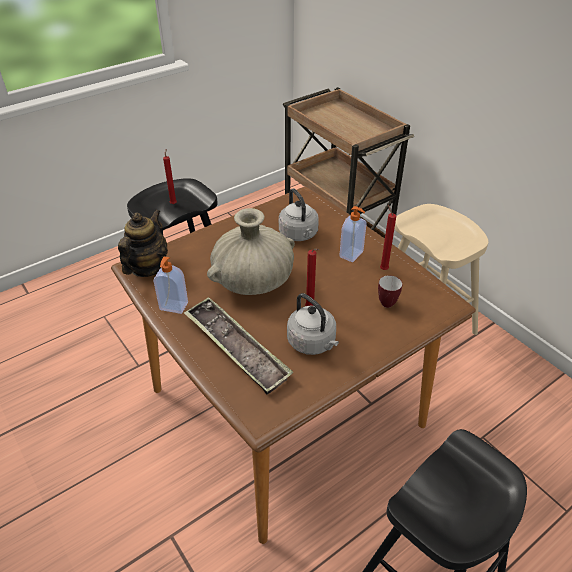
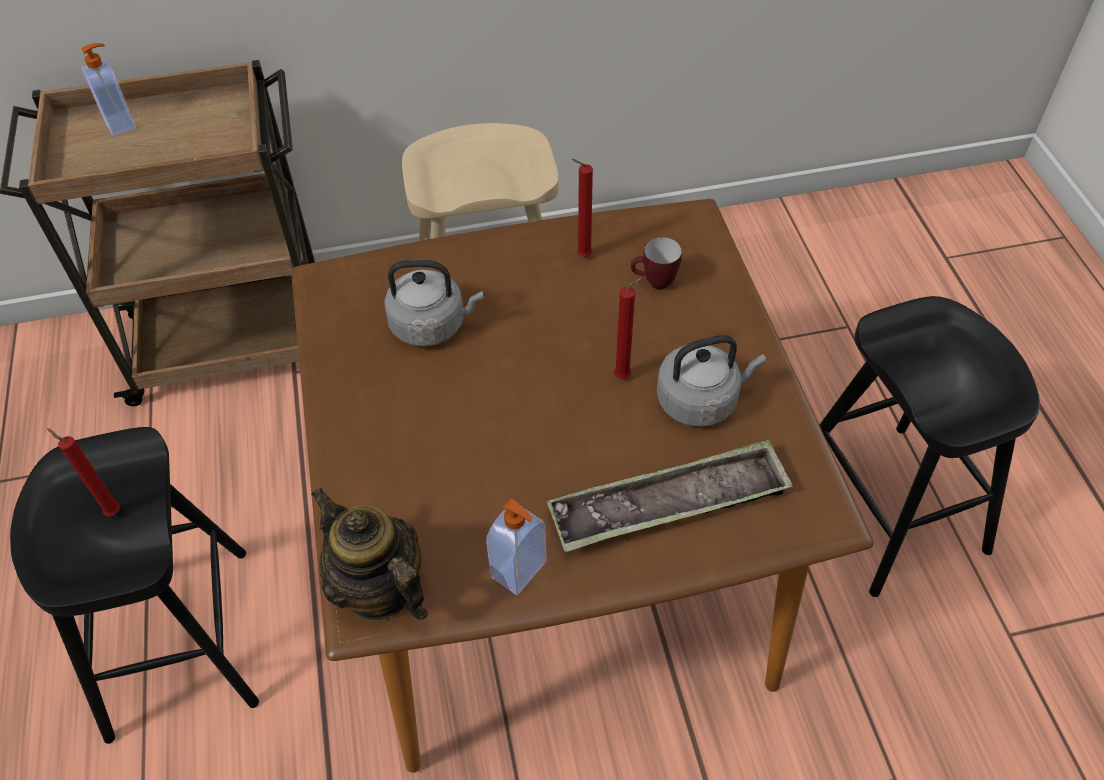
camera: 65 degrees left, 10 degrees up
(253, 281) = (518, 429): beige vase -> none
(352, 254) = (526, 278): soap dispenser -> soap dispenser (121, 123)

